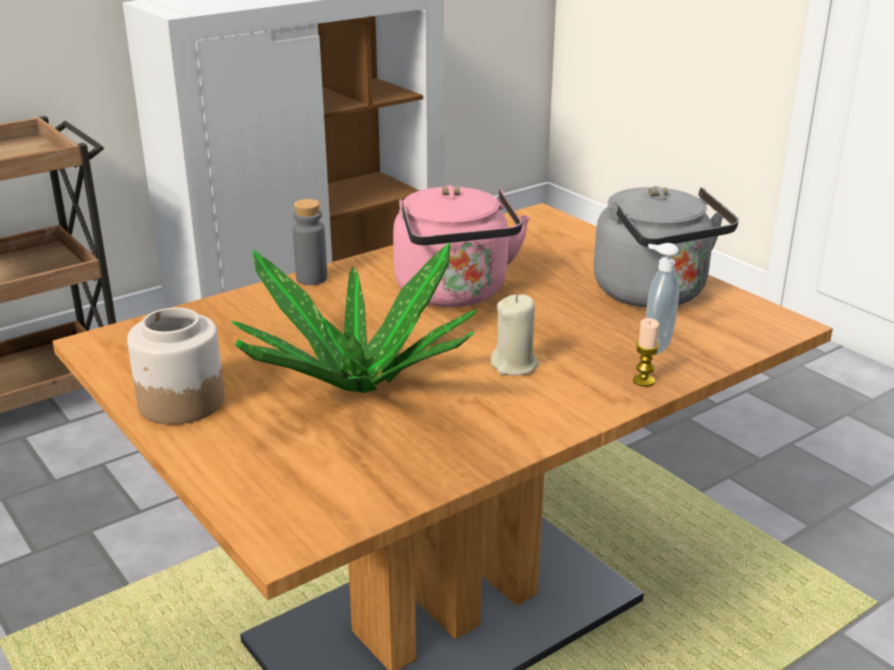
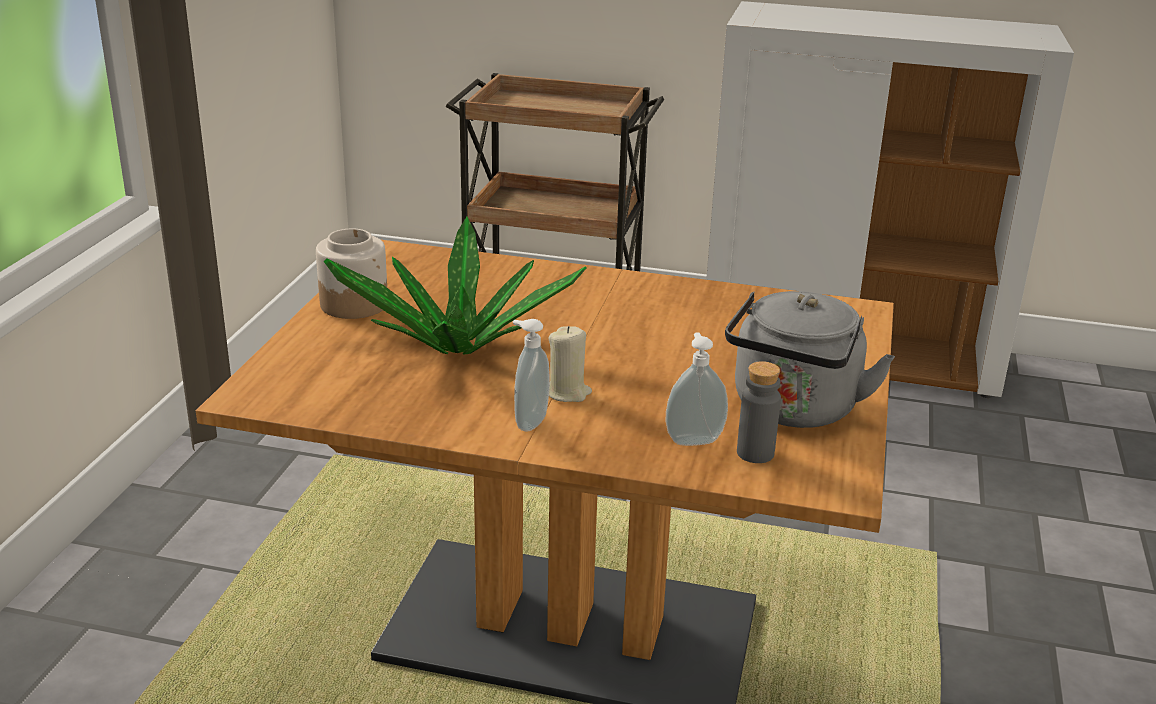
camera: 50 degrees right, 0 degrees up
(311, 278) = (582, 273): grey bottle -> grey bottle (755, 453)
(455, 294) = (646, 330): pink kettle -> none
(542, 401) = (529, 421): none -> soap dispenser
(643, 381) = (623, 453): candle -> none

